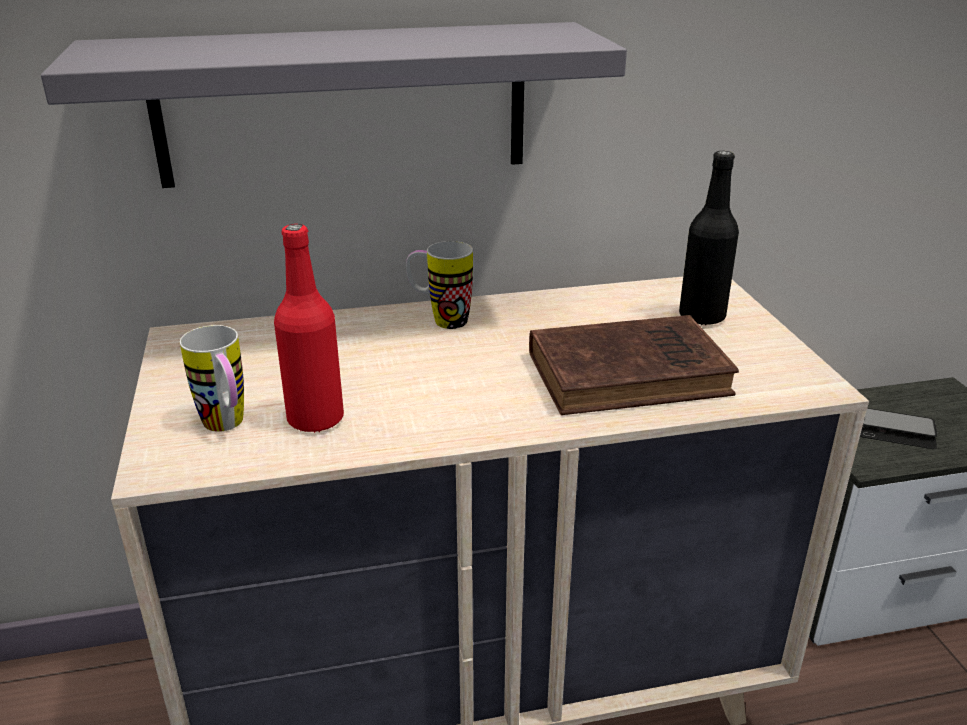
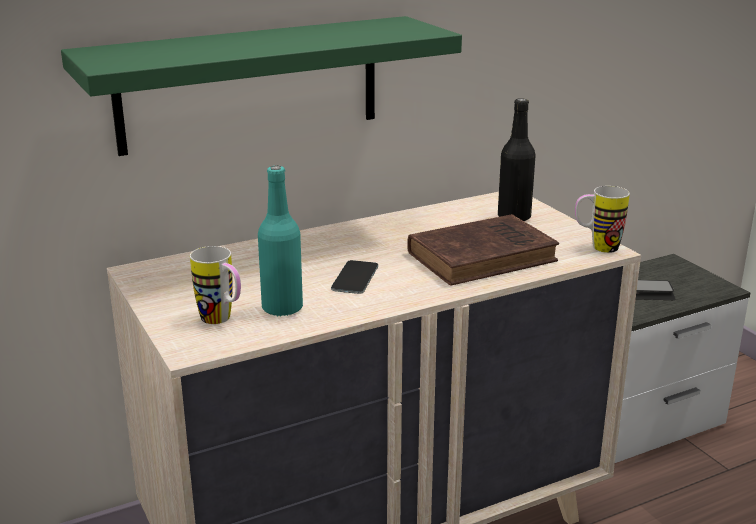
camera: 15 degrees left, 5 degrees down
(315, 419) = (282, 308): red bottle -> turquoise bottle
(343, 105) = (250, 84): grey shelf -> green shelf
(438, 384) = (355, 278): none -> phone
(440, 320) = (330, 239): mug -> mug (596, 247)

